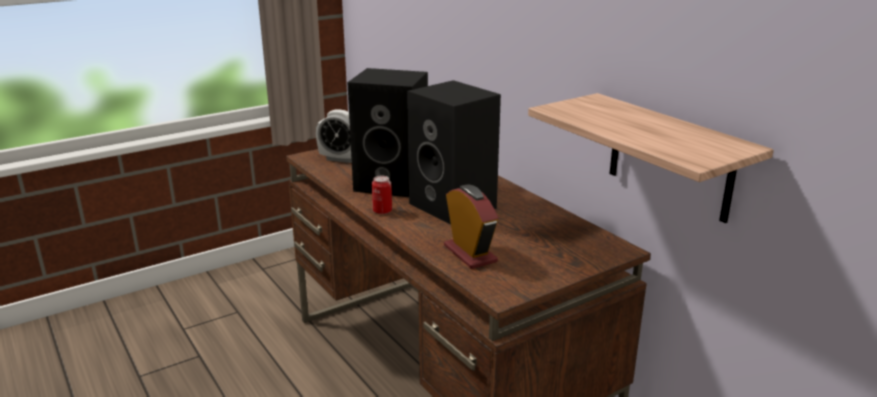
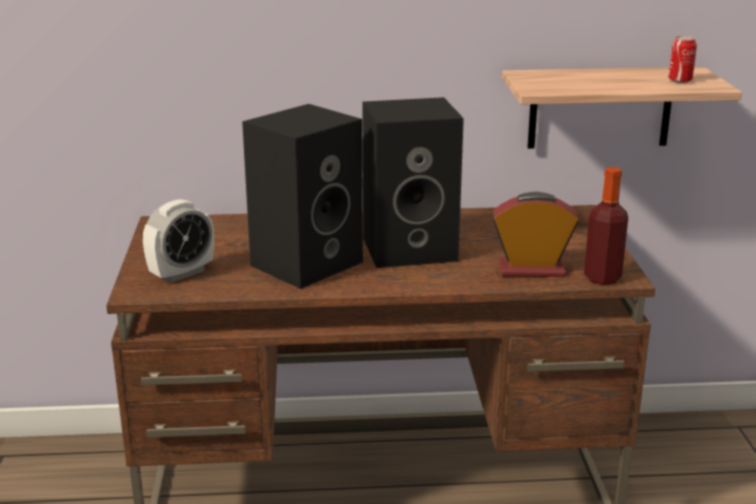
camera: 60 degrees left, 0 degrees up
(382, 211) = (380, 285): can -> can (680, 80)
(489, 285) = (602, 278): none -> bottle

